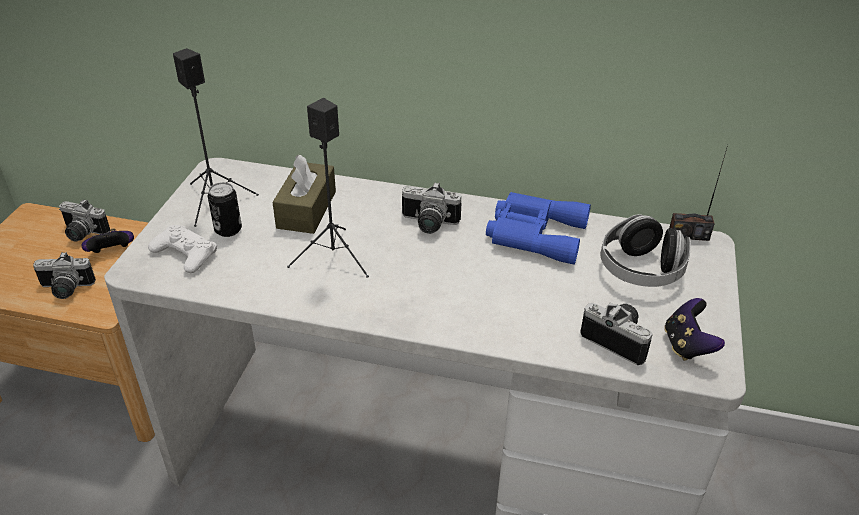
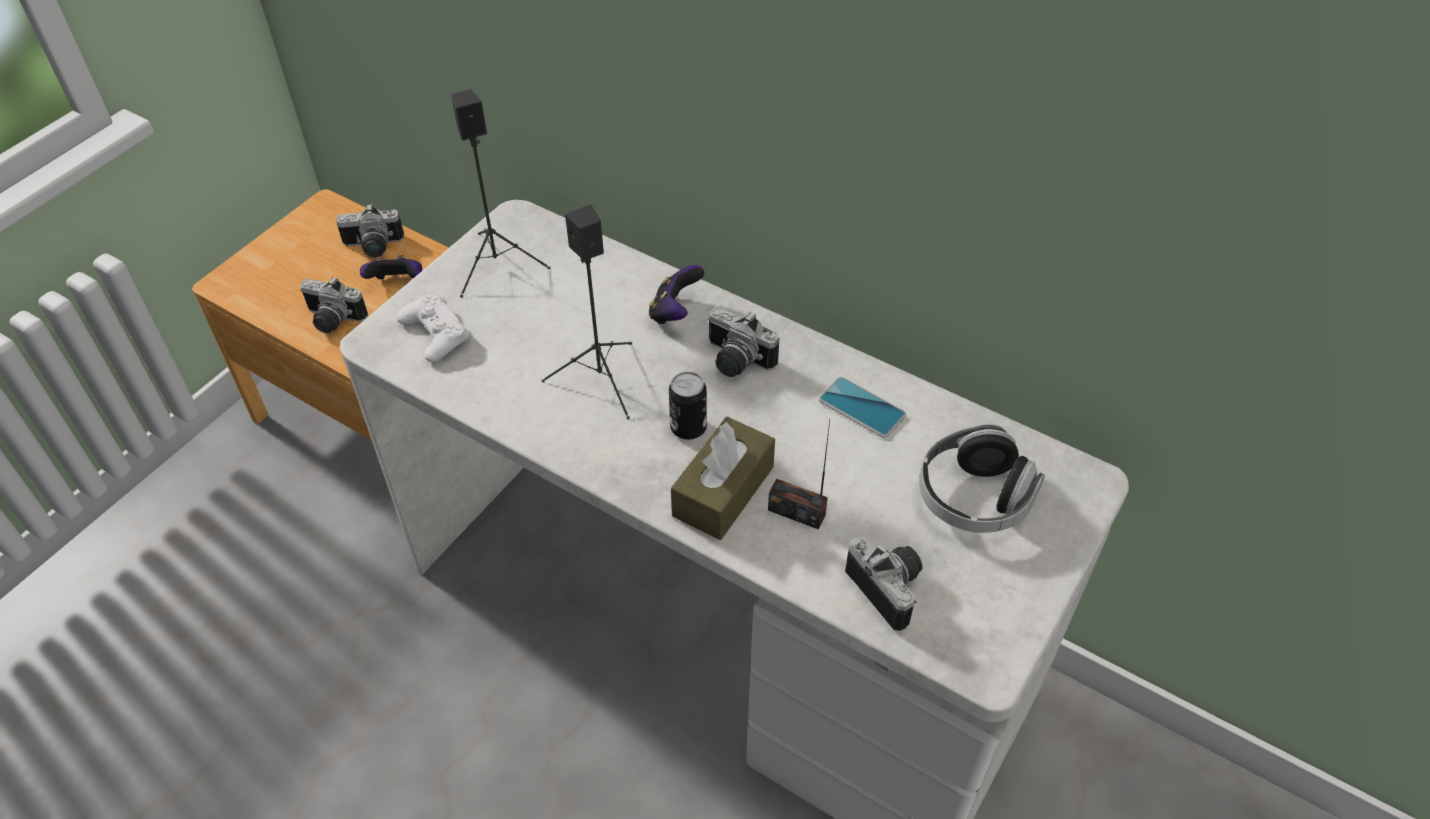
camera: 20 degrees right, 10 degrees up
(82, 233) = (373, 247): camera -> camera turned 45 degrees counterclockwise
(228, 230) = (496, 311): can -> can (688, 428)
(306, 209) = (597, 303): brown tissue box -> brown tissue box (723, 491)
(533, 233) = (862, 408): blue binoculars -> phone
(687, 345) = (973, 622): game controller -> game controller (675, 312)
(688, 235) = (1069, 462): radio -> radio (796, 512)

